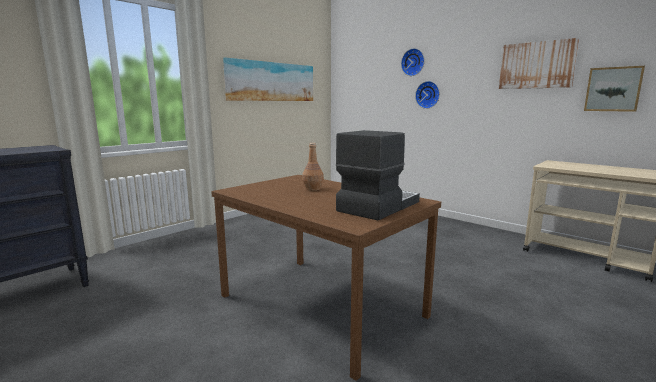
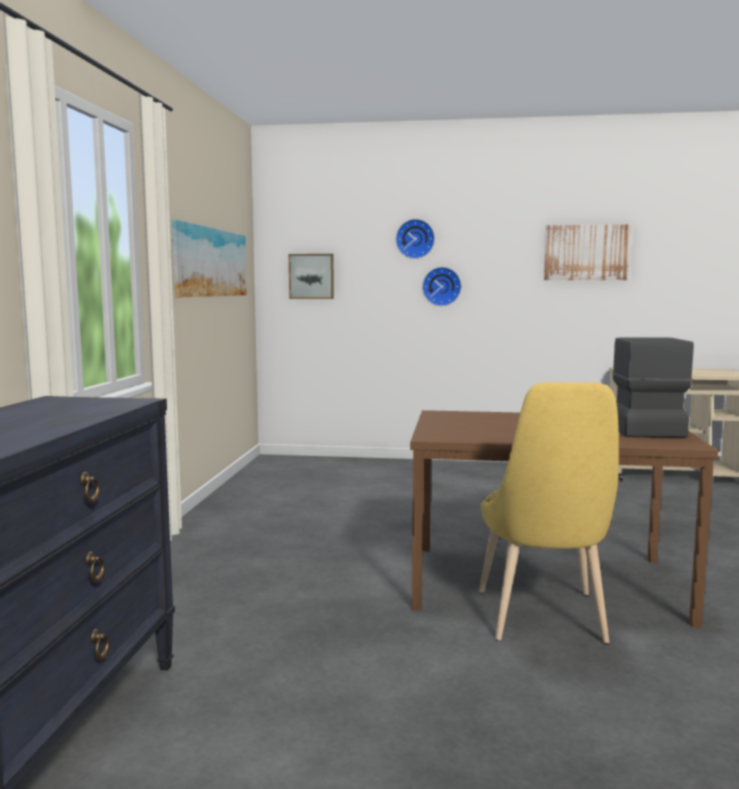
camera: 35 degrees left, 5 degrees down
(268, 330) = (543, 621): none -> yellow chair
(312, 189) = (512, 422): brown bottle -> none
(613, 89) = (668, 283): picture -> picture (311, 276)

